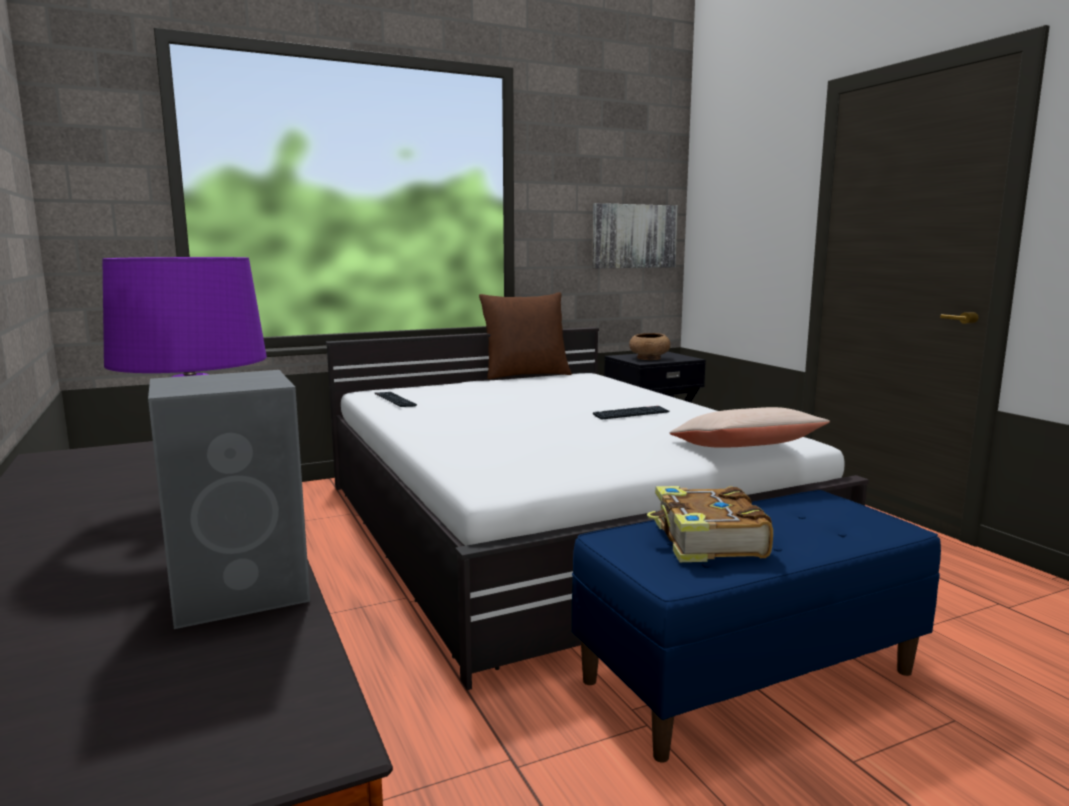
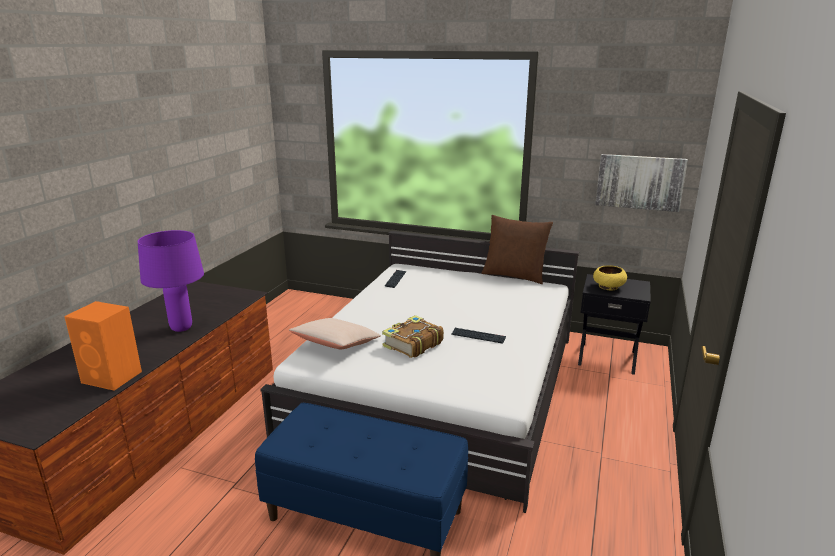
camera: 45 degrees right, 10 degrees up
(243, 590) = (113, 377): grey speaker -> orange speaker
(649, 358) = (608, 287): brown bowl -> yellow bowl
(707, 541) = (334, 434): book -> book (412, 344)
(744, 450) = (457, 392): beige pillow -> beige pillow (336, 345)

